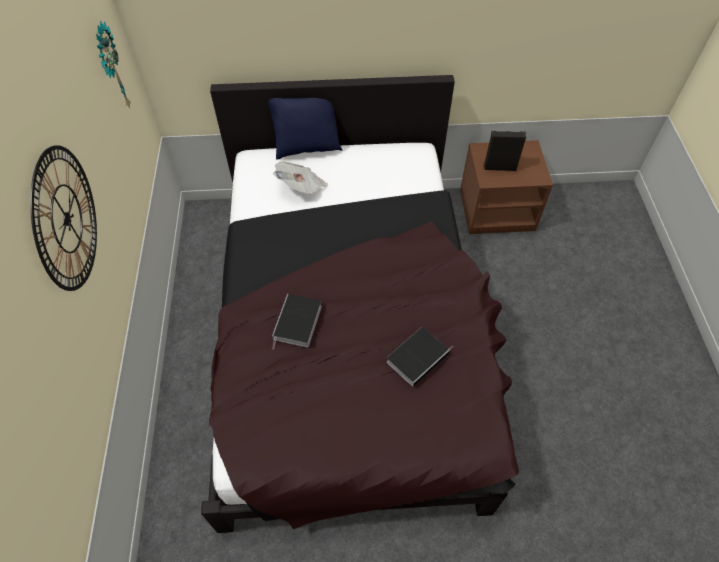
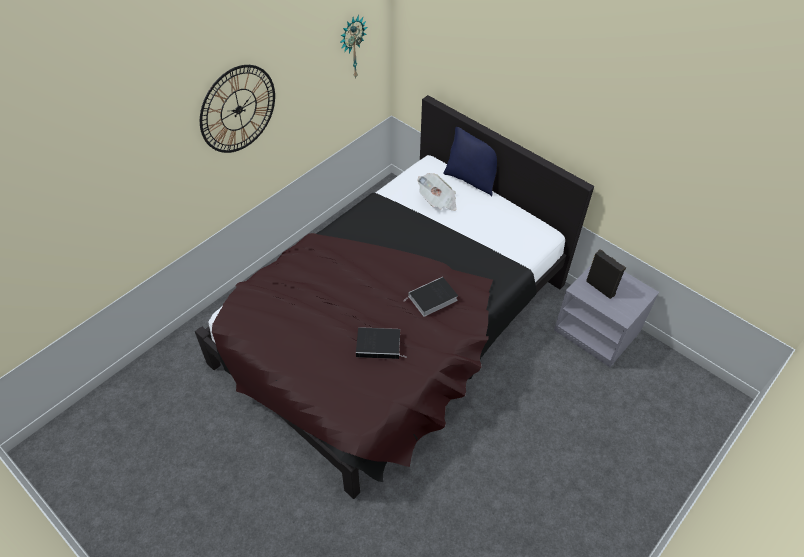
camera: 45 degrees right, 5 degrees down
(297, 324) = (337, 272): book -> book (432, 299)
(497, 210) = (597, 331): brown nightstand -> grey nightstand

